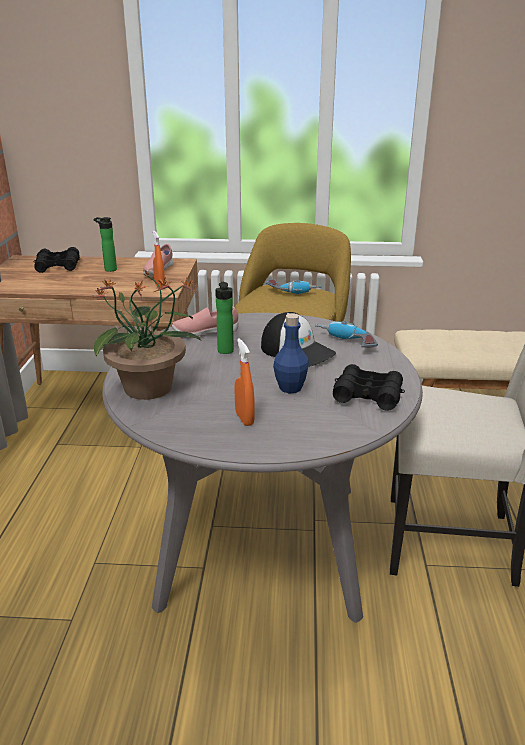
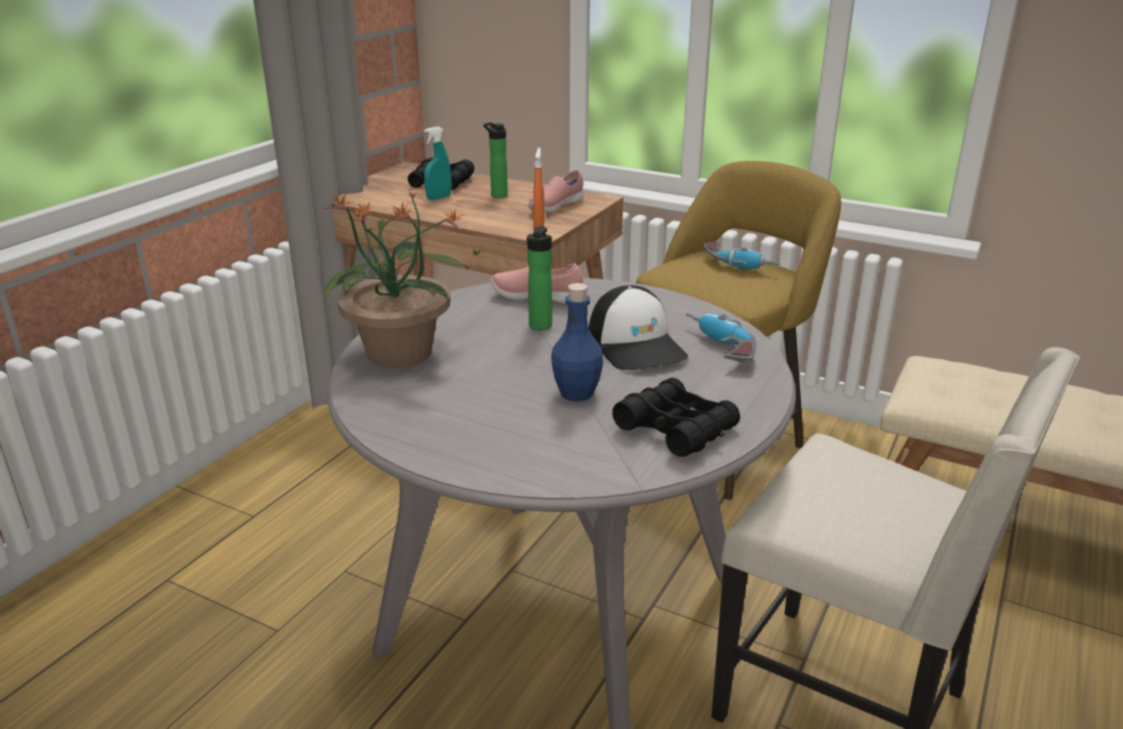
camera: 25 degrees right, 0 degrees up
(67, 277) = (438, 197): none -> turquoise spray bottle
(244, 419) = (476, 419): orange spray bottle -> none

